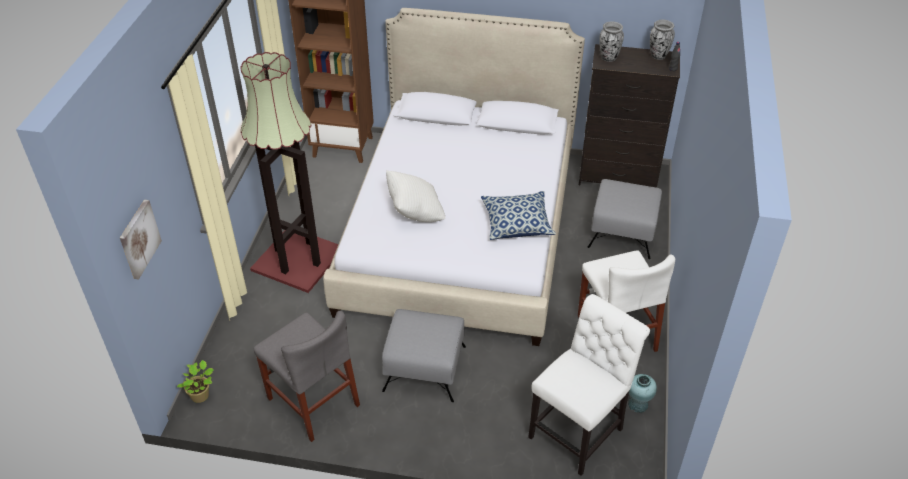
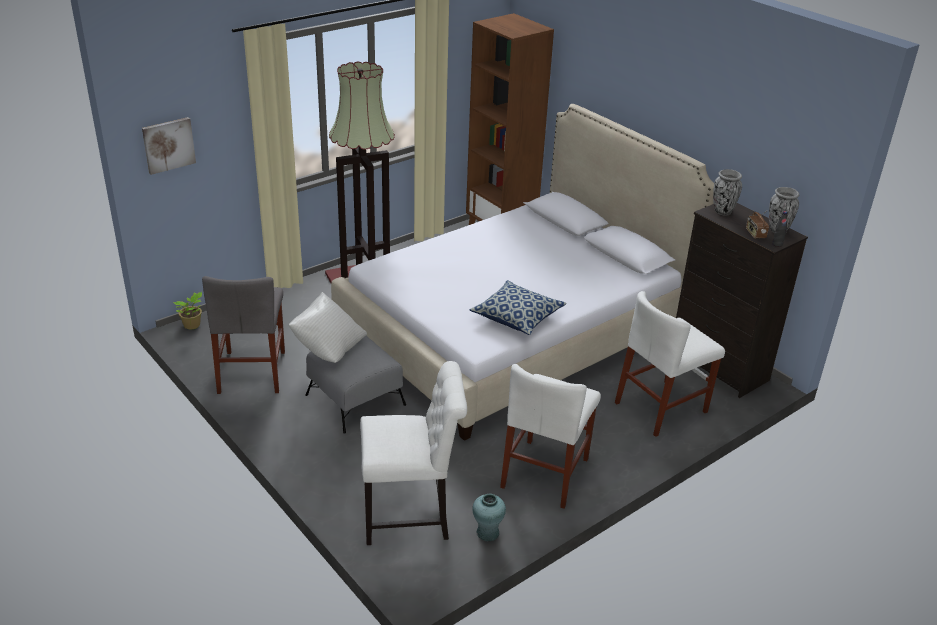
camera: 40 degrees right, 10 degrees down
(415, 212) = (447, 269): white pillow -> white pillow (328, 347)
(622, 232) = (661, 407): grey ottoman -> white chair
(650, 67) = (755, 234): none -> radio

